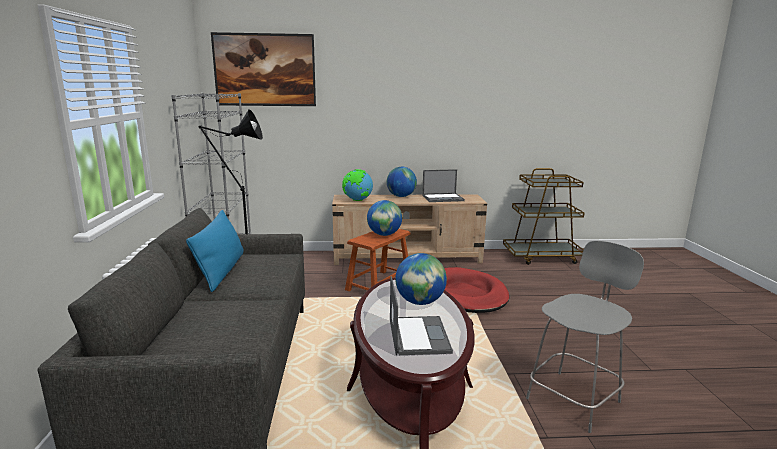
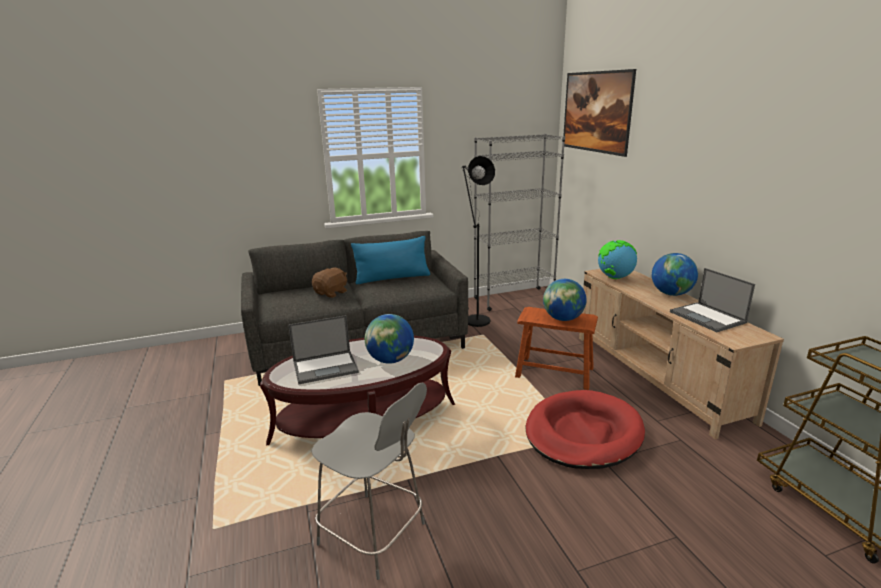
camera: 75 degrees right, 5 degrees up
(224, 308) = (331, 293): none -> brown plush toy

